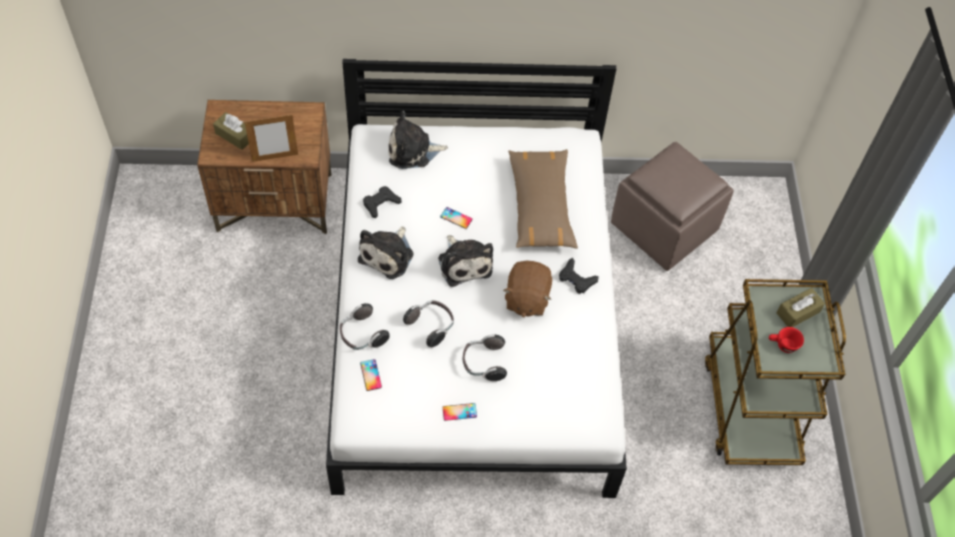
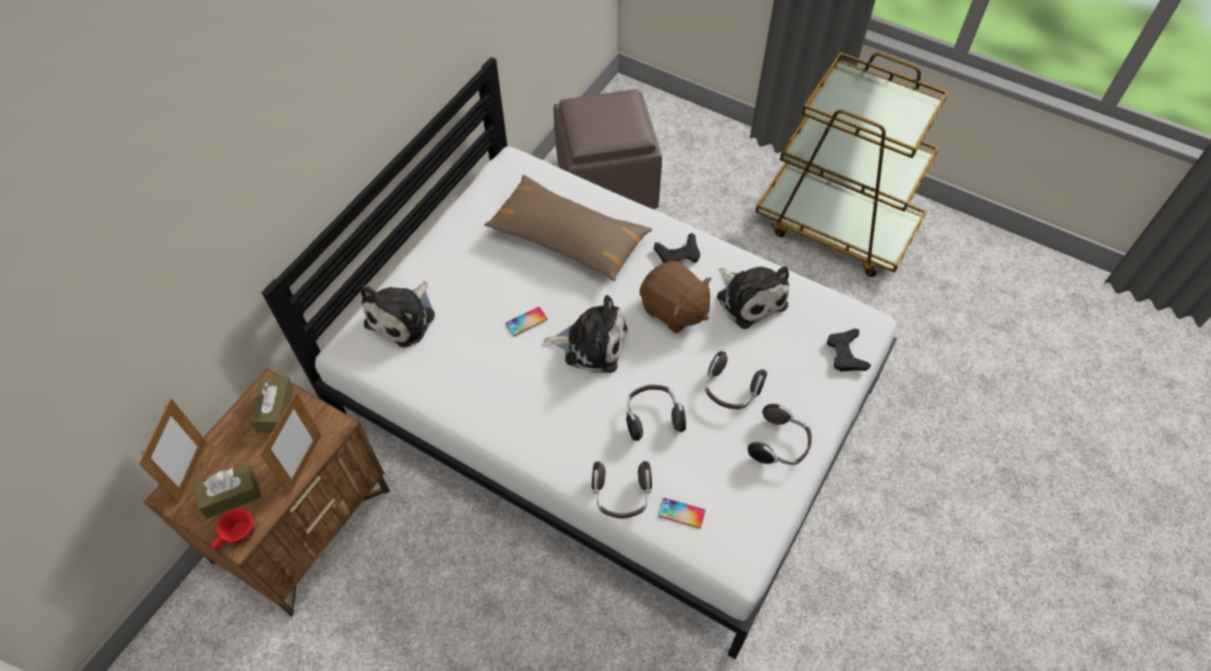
camera: 55 degrees left, 0 degrees up
(238, 109) = (192, 471): none -> picture frame
(381, 203) = (452, 385): black game controller -> black game controller (846, 353)
(388, 255) = (528, 413): plush toy -> plush toy (749, 298)
(459, 412) = (780, 445): phone -> headphones
(782, 345) = (887, 120): red cup -> red cup (237, 536)
(798, 312) = (857, 92): brown tissue box -> brown tissue box (275, 409)

